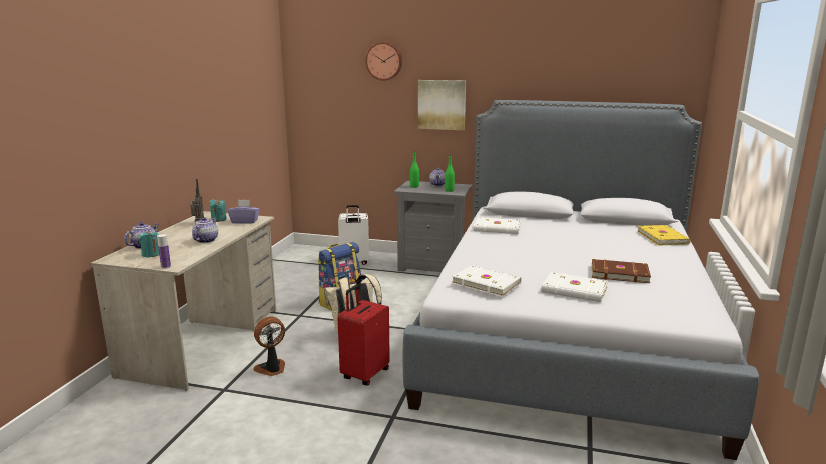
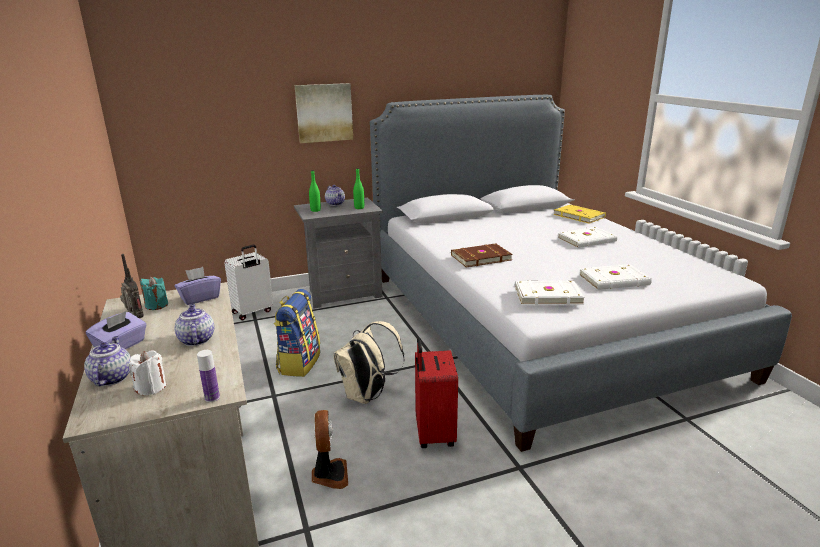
camera: 35 degrees left, 5 degrees up
(151, 254) = (151, 387): turquoise candle -> white candle
(171, 234) = (121, 346): none -> purple tissue box
(272, 369) = (329, 474): fan -> fan turned 150 degrees clockwise
(384, 61) = (248, 64): wall clock -> none
(497, 229) = (449, 238): white book -> white book (587, 240)
(619, 273) = (611, 255): brown book -> brown book (480, 257)

